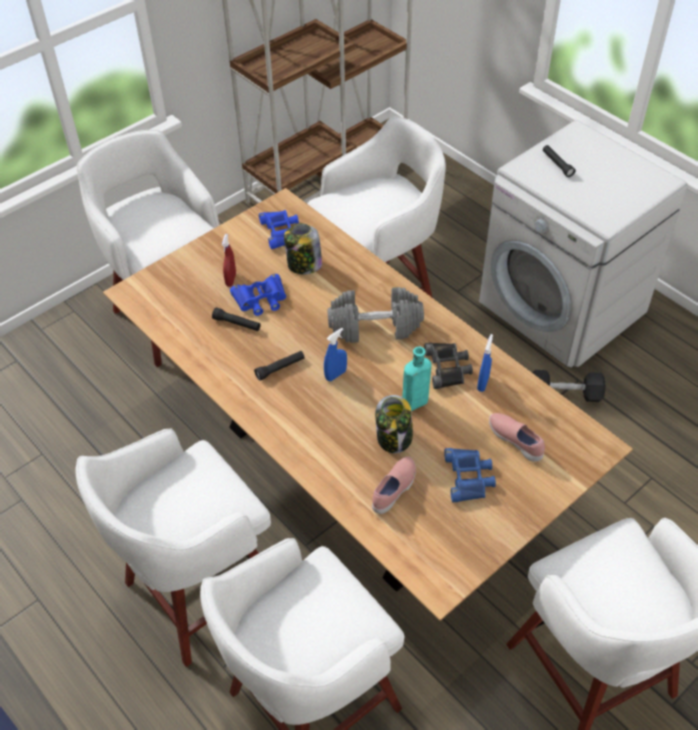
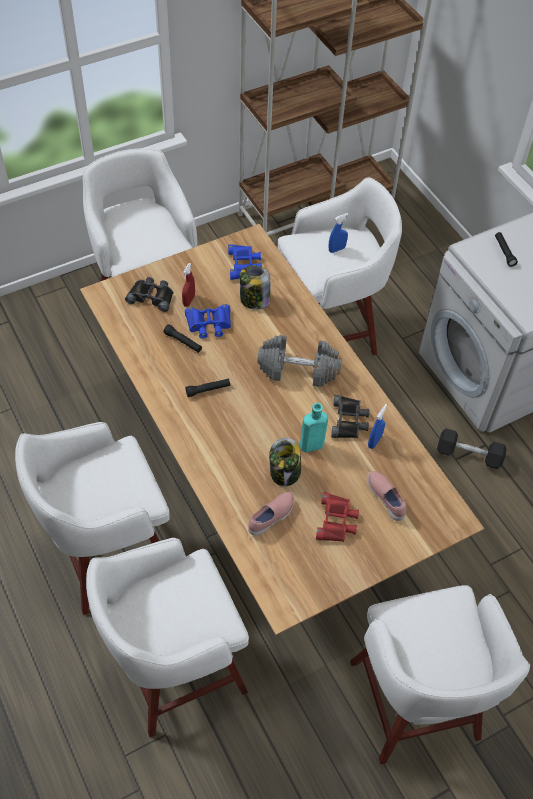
camera: 10 degrees right, 5 degrees up
(187, 283) = (151, 296): none -> black binoculars
(335, 375) = (252, 406): blue spray bottle -> blue spray bottle (337, 249)
(469, 477) = (336, 521): blue binoculars -> red binoculars

